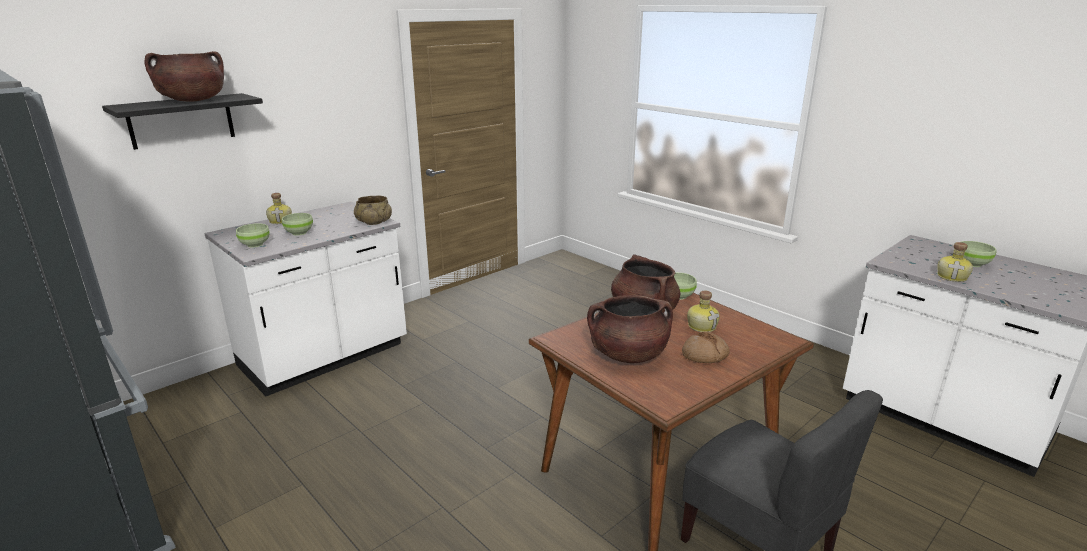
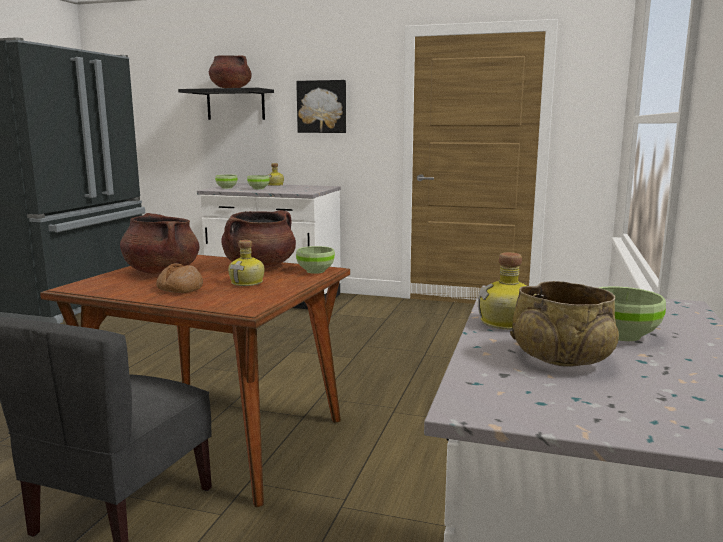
camera: 60 degrees right, 10 degrees down
(314, 110) = (322, 107): none -> picture
(374, 222) = (302, 192): beige bowl -> beige bowl (561, 358)

